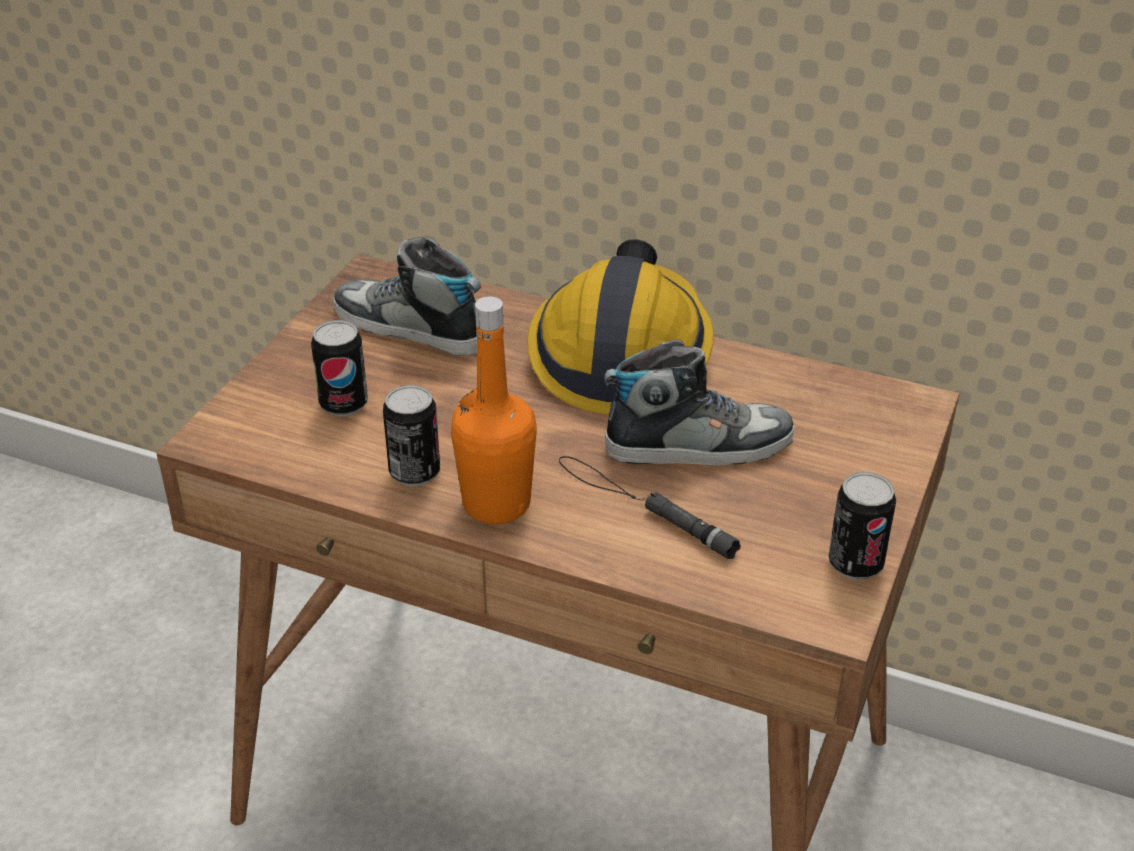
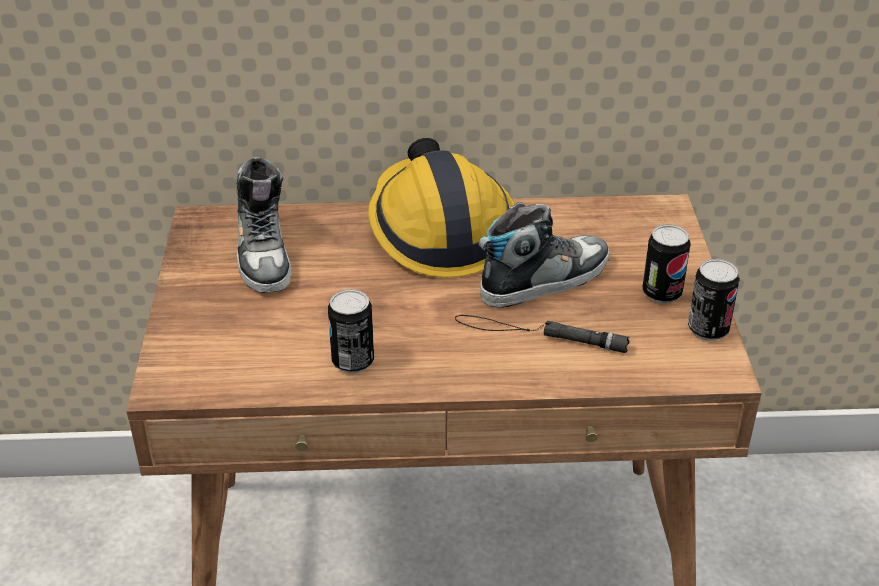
camera: 25 degrees left, 0 degrees up
(343, 404) = (256, 326): can -> can (662, 293)
(409, 328) = (264, 253): shoe -> shoe turned 105 degrees counterclockwise
(496, 504) = (432, 365): orange bottle -> none

